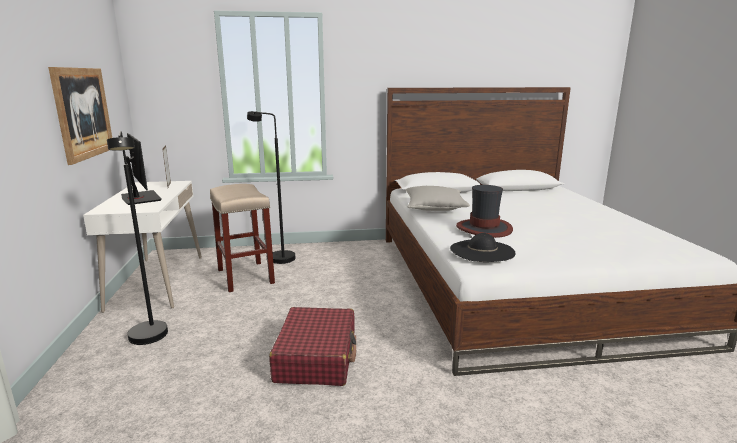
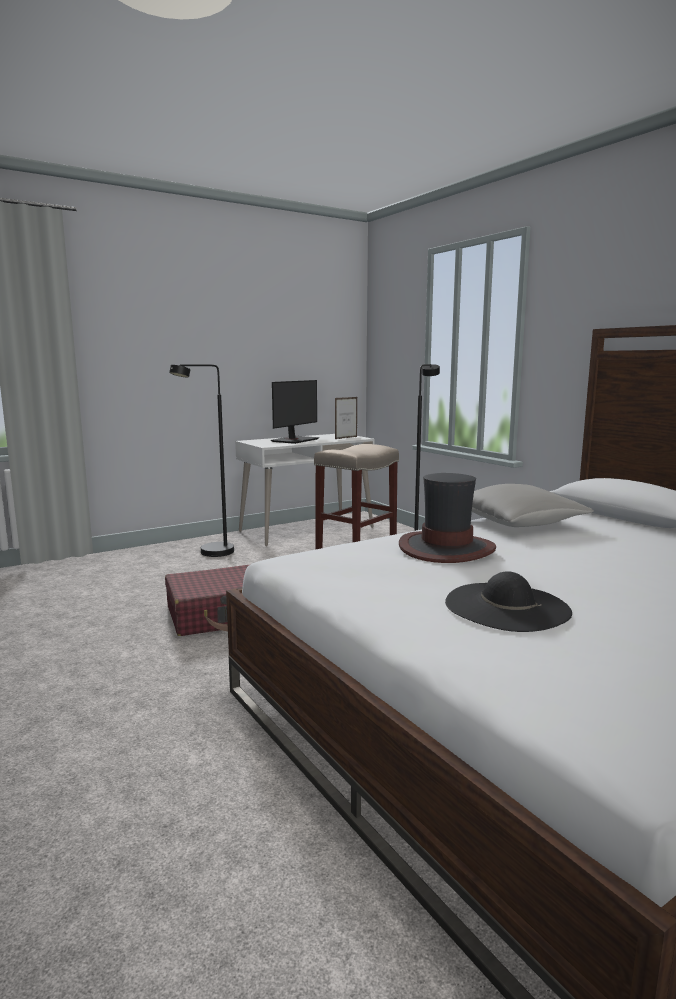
camera: 65 degrees right, 5 degrees down
(83, 113) = (271, 357): picture -> none
(482, 251) = (338, 554): black hat -> black hat (506, 606)

